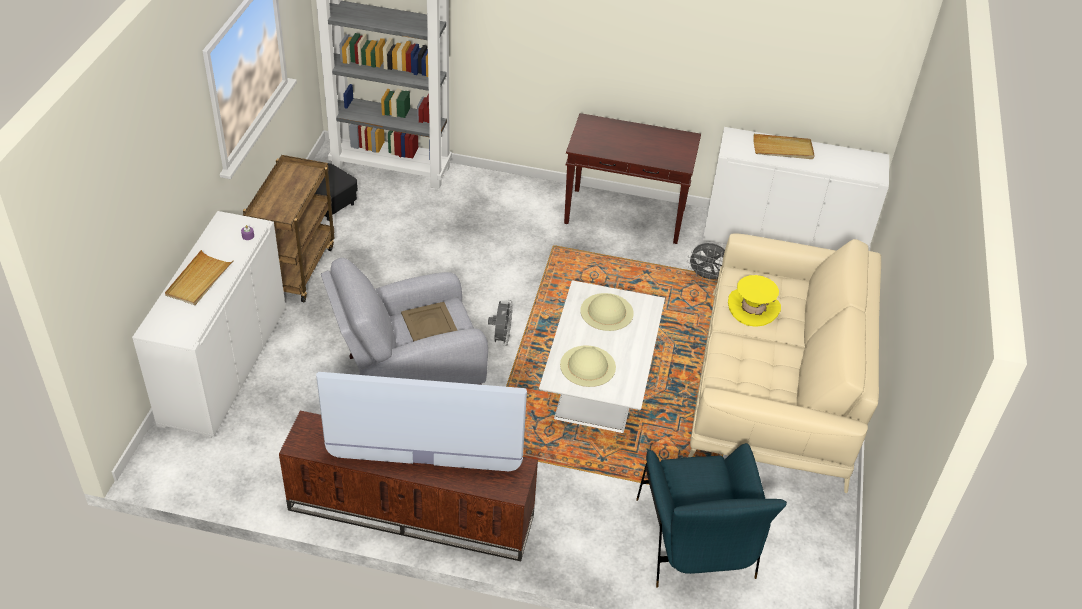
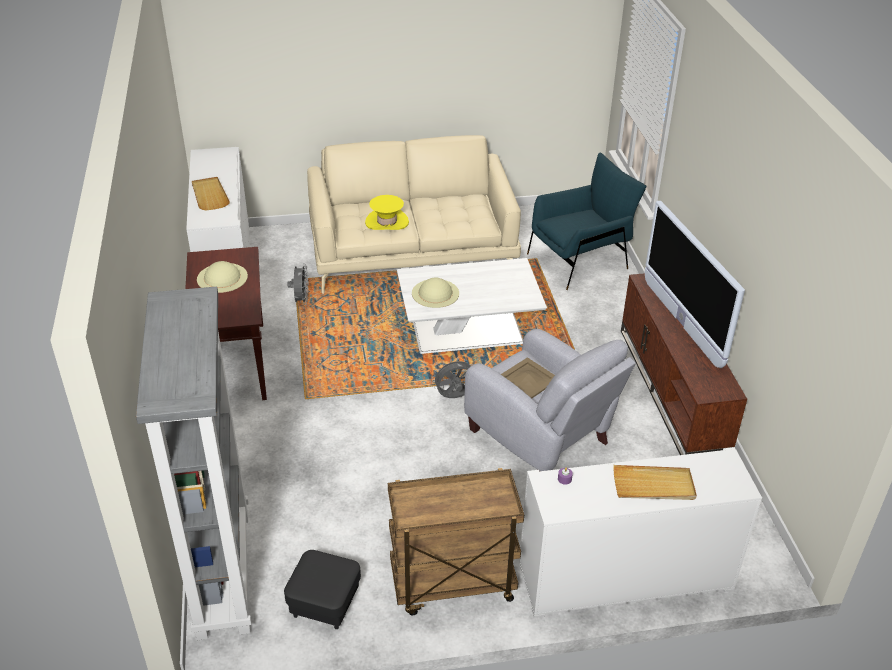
camera: 110 degrees left, 5 degrees down
(588, 366) = (504, 289): beige hat -> beige hat (222, 277)

